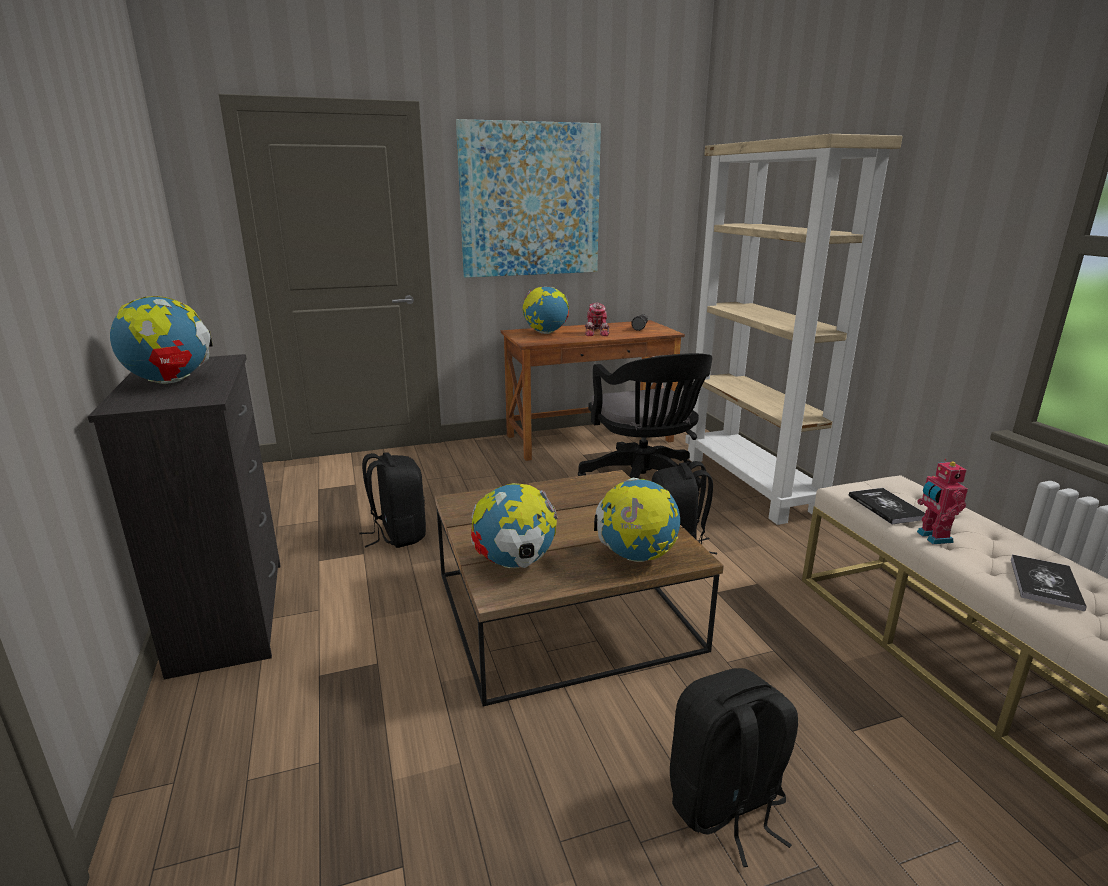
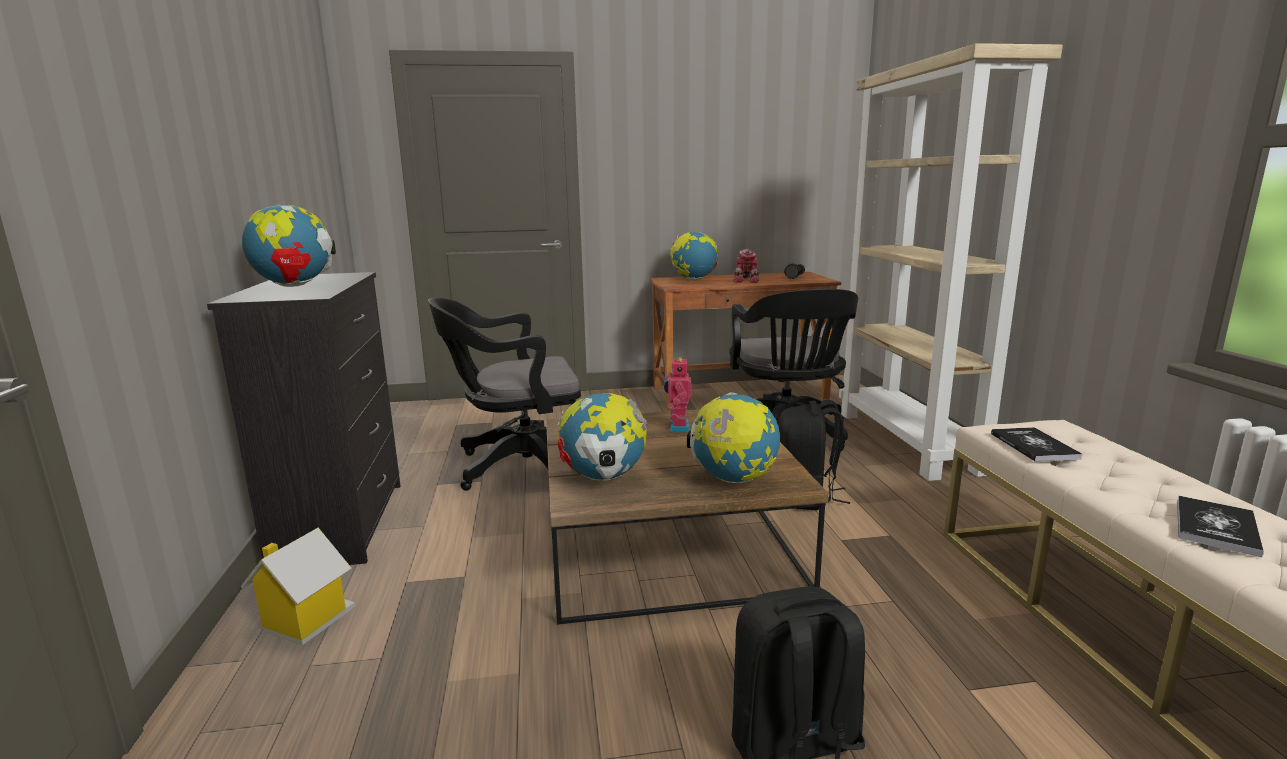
camera: 10 degrees right, 5 degrees down
(227, 730) = (306, 621): none -> toy house
(397, 535) = (519, 467): black backpack -> black office chair
(530, 200) = (682, 147): picture -> none
(932, 537) = (1082, 476): toy robot -> toy robot (677, 427)

